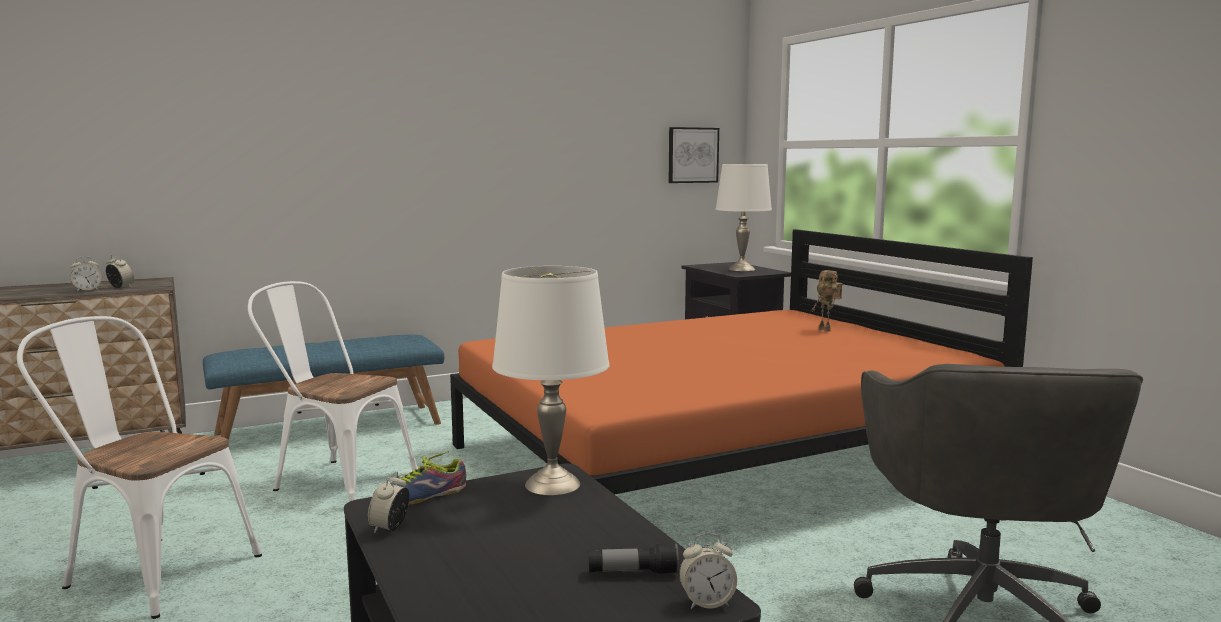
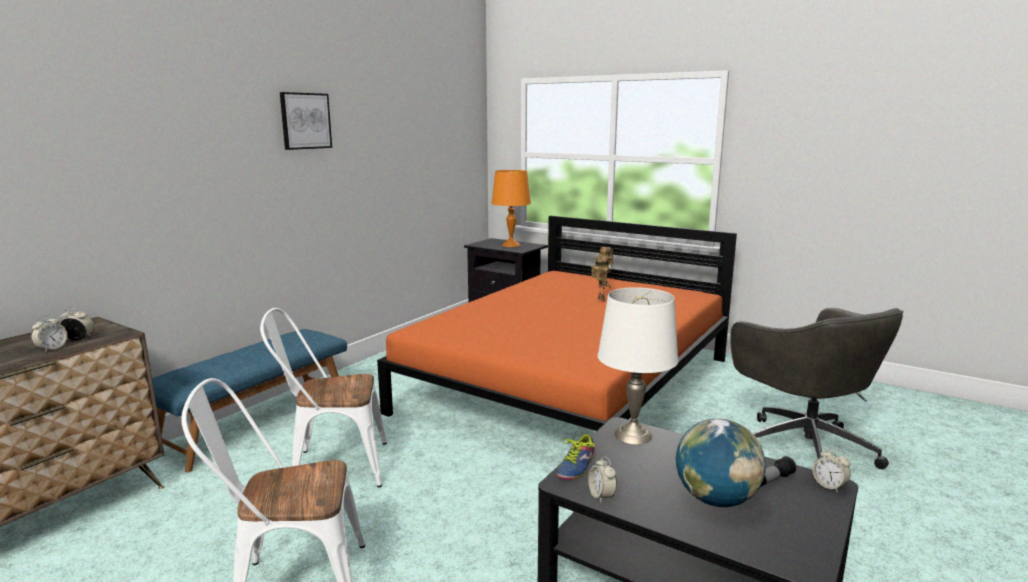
camera: 30 degrees left, 5 degrees up
(512, 570) = (716, 500): none -> globe
(692, 155) = (460, 163): picture -> picture (305, 121)
(707, 602) = (829, 486): alarm clock -> alarm clock turned 90 degrees clockwise
(742, 269) = (511, 245): white table lamp -> orange table lamp
(782, 342) = (599, 299): none -> toy robot

